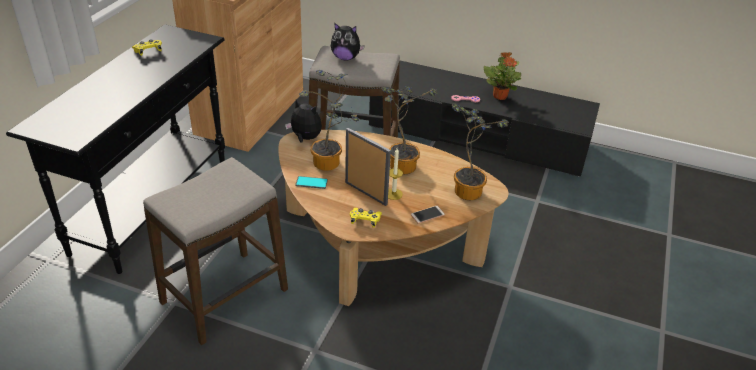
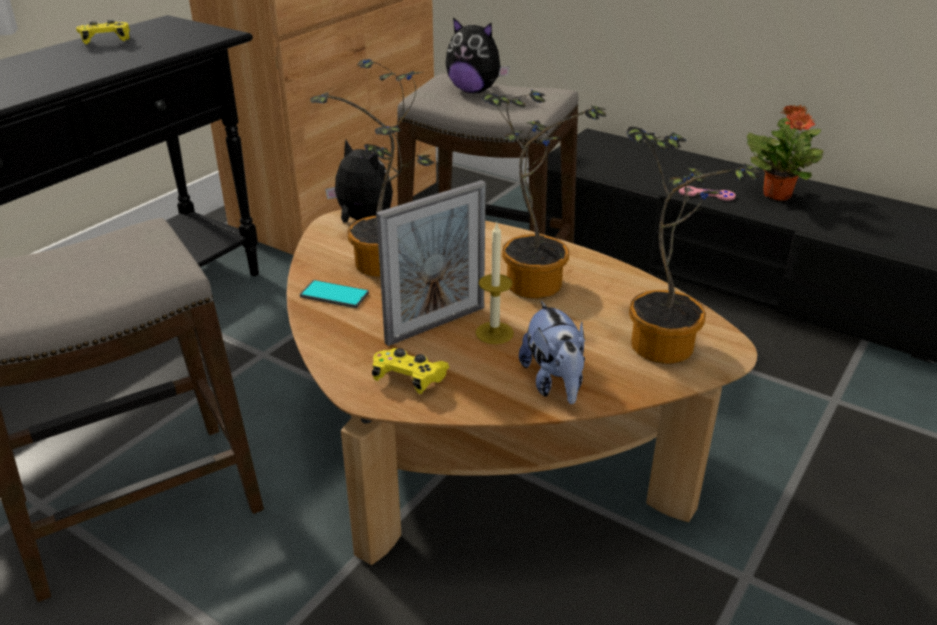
camera: 15 degrees right, 5 degrees down
(366, 193) = (436, 325): picture frame -> picture frame turned 90 degrees clockwise
(427, 215) = (554, 383): phone -> plush toy

